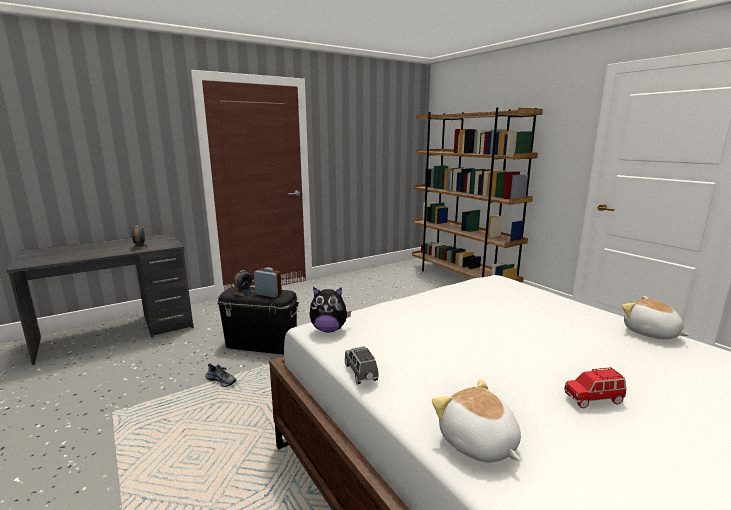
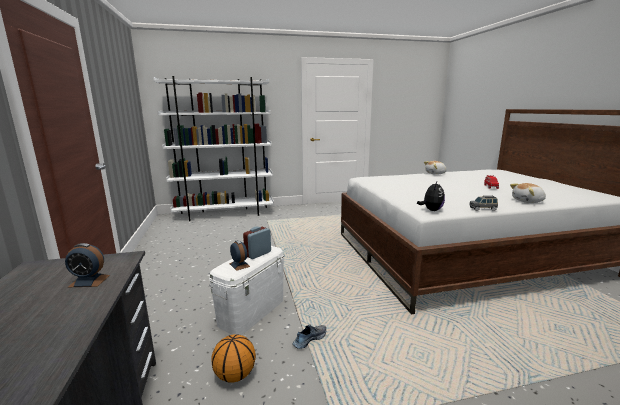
camera: 70 degrees left, 0 degrees up
(178, 357) = (234, 375): none -> basketball
(261, 343) = (252, 311): black storage box -> white storage box
(461, 279) = (225, 214): brown bookcase -> white bookcase

